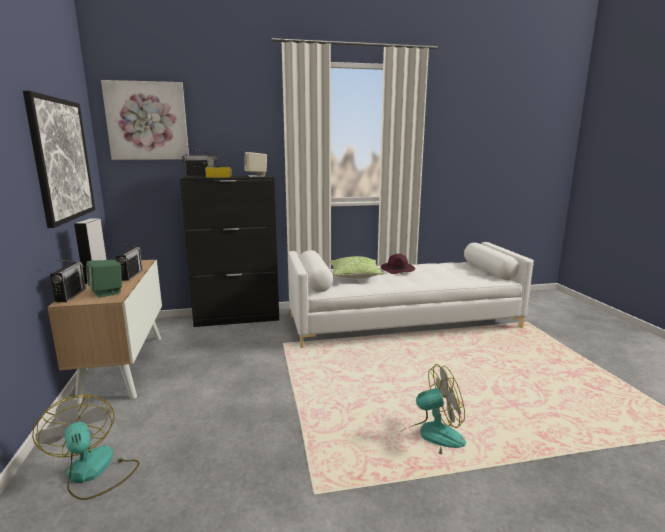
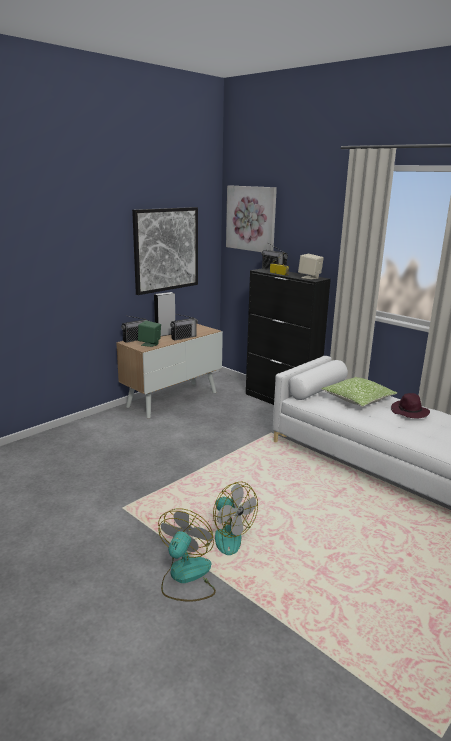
camera: 55 degrees right, 5 degrees up
(93, 472) = (84, 439): fan -> fan (186, 577)

